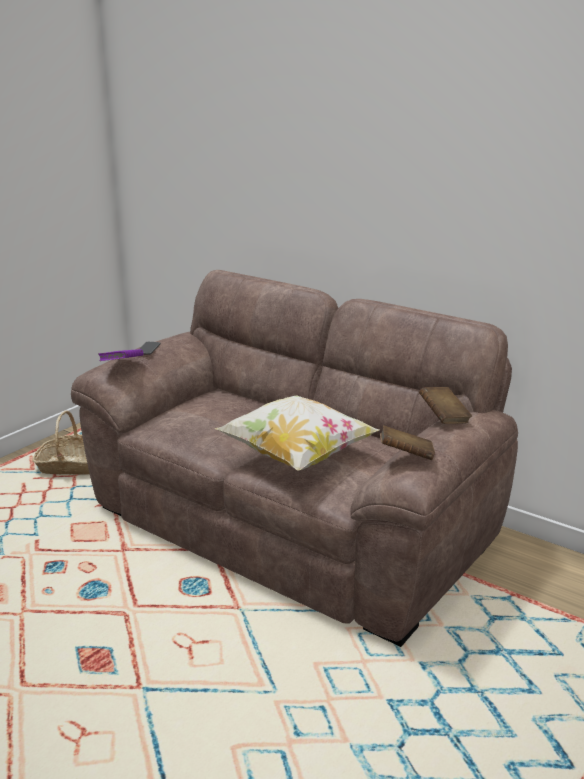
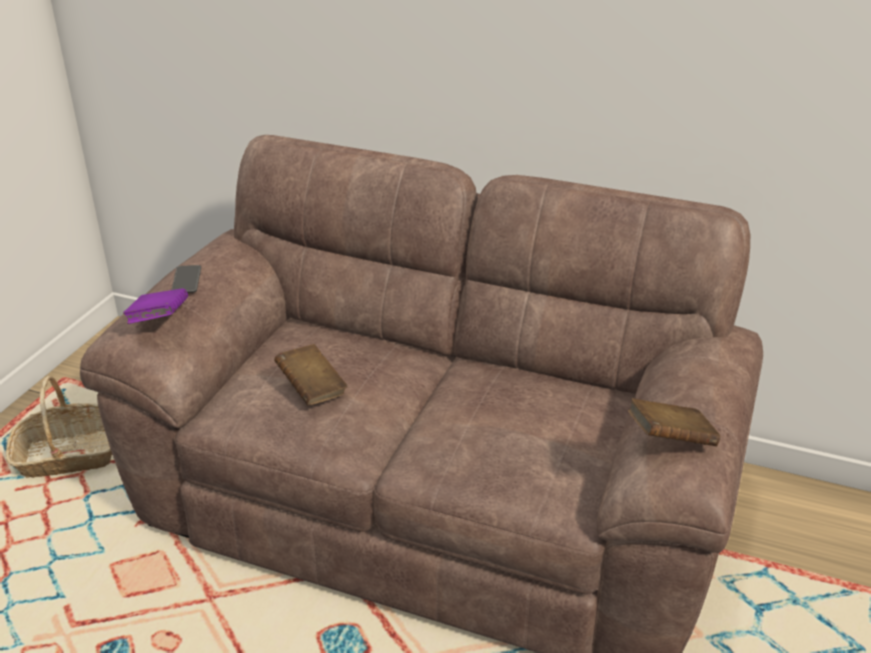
camera: 15 degrees left, 10 degrees up
(297, 456) = (475, 437): pillow -> none
(444, 417) = (682, 355): brown book -> brown book (312, 389)

